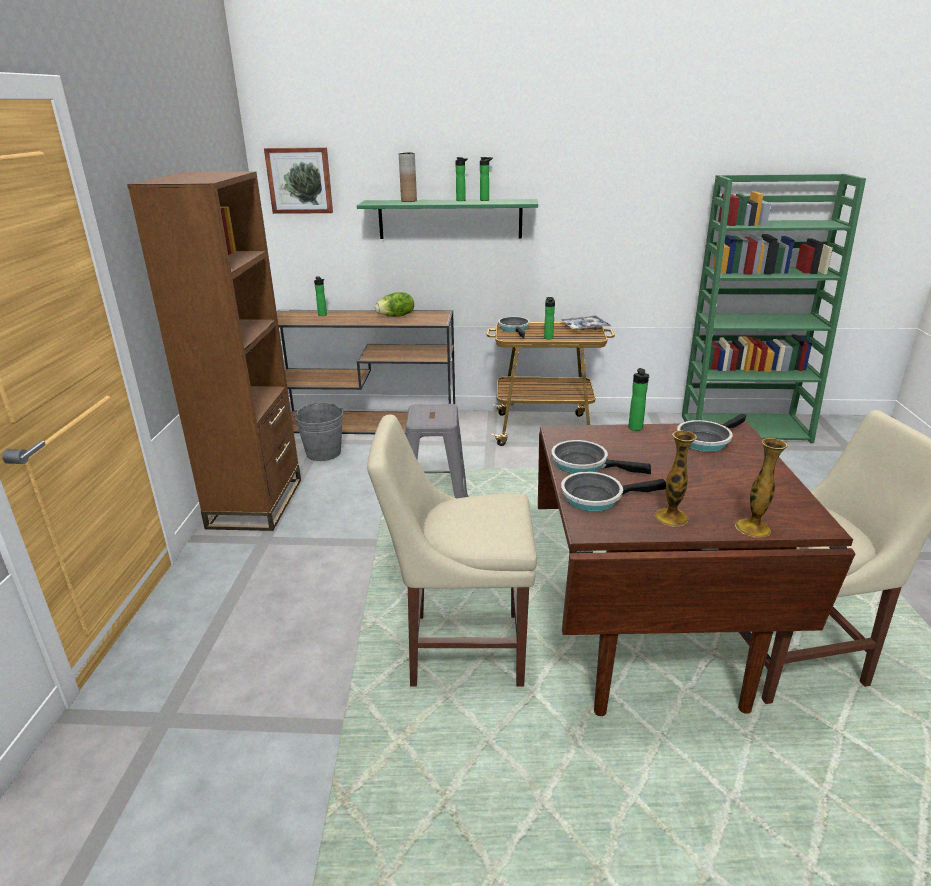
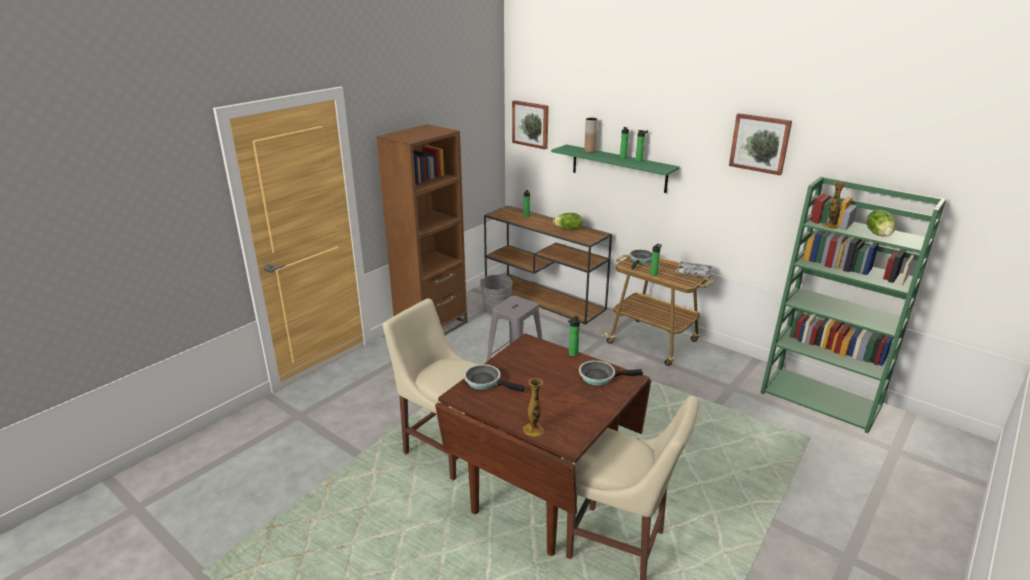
camera: 35 degrees right, 0 degrees up
(584, 464) = (509, 363): frying pan -> none
(638, 149) = (760, 143): none -> picture
(671, 517) = (503, 406): vase -> vase (830, 226)
(797, 224) = (879, 234): none -> lettuce

